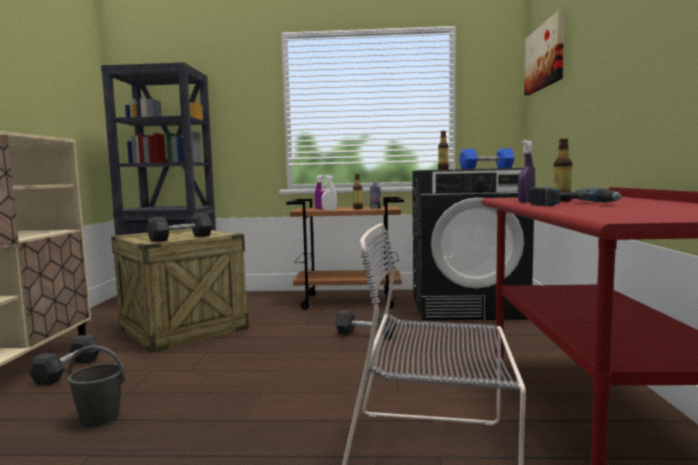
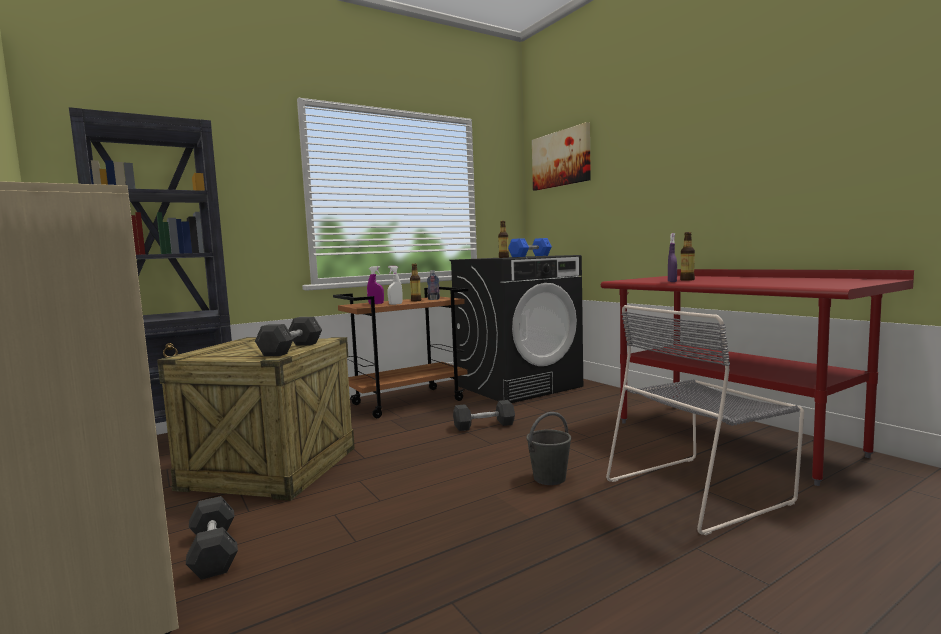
camera: 35 degrees left, 0 degrees up
(99, 418) = (381, 573): grey bucket -> grey bucket (549, 478)
(572, 204) = (721, 281): power drill -> none

